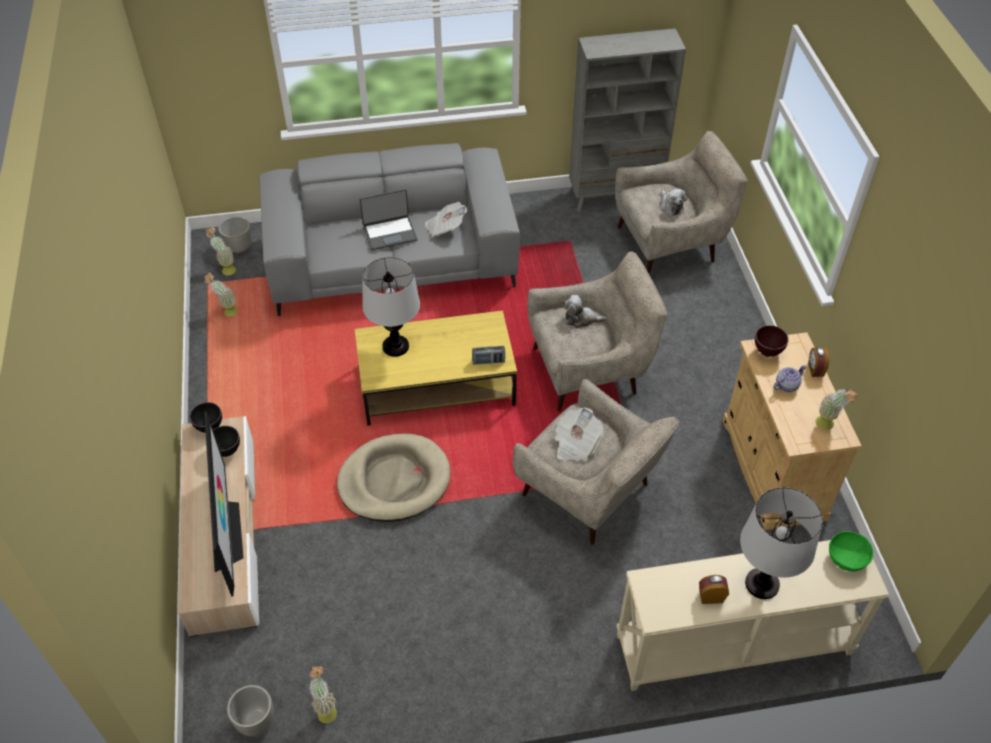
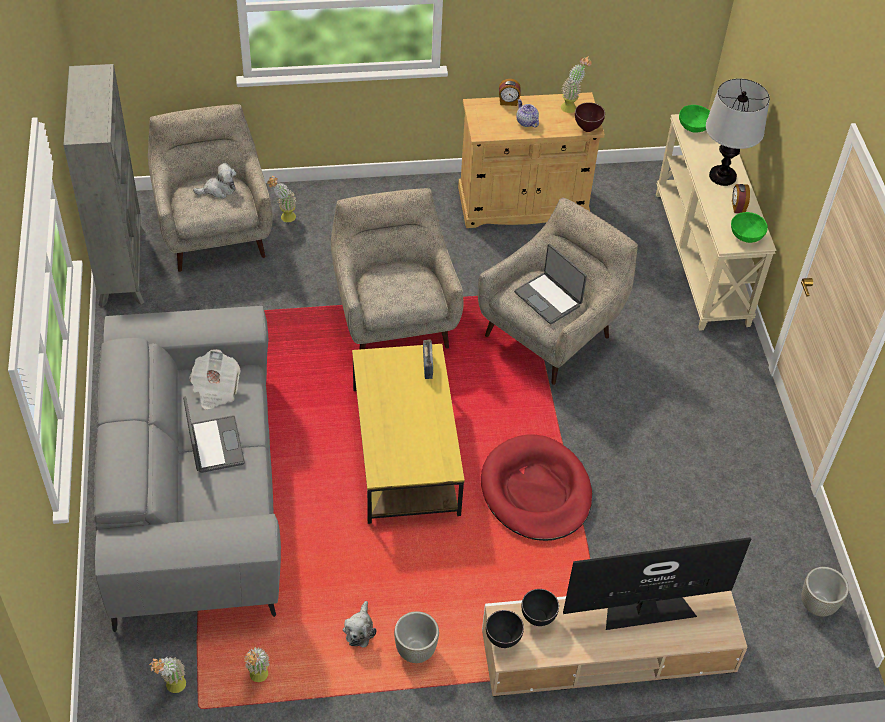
camera: 90 degrees left, 0 degrees up
(239, 247) = (130, 674): grey planter -> grey planter (415, 650)
(326, 709) = (797, 547): potted plant -> potted plant (284, 217)
(394, 480) = (536, 491): beige dog bed -> red dog bed
(396, 346) = (399, 447): table lamp -> none
(576, 444) = (548, 298): newspaper -> laptop
(581, 319) = (383, 279): plush toy -> plush toy (359, 630)
(662, 601) = (746, 235): none -> green bowl
(768, 353) = (488, 127): brown bowl -> brown bowl (588, 128)

